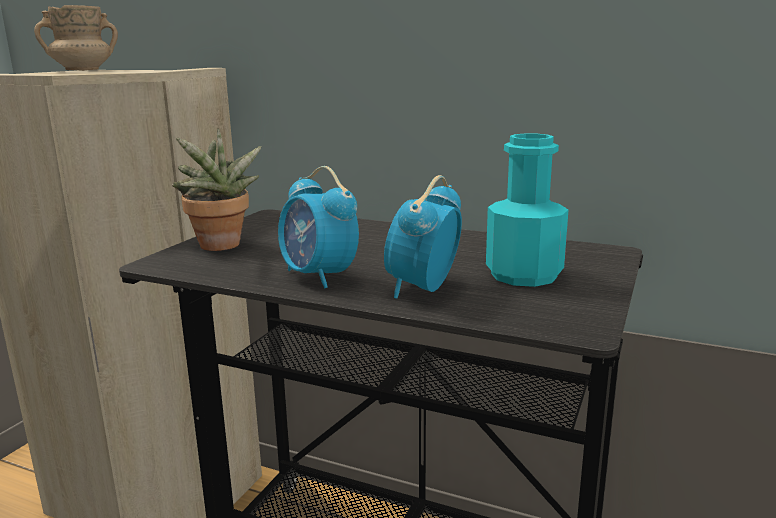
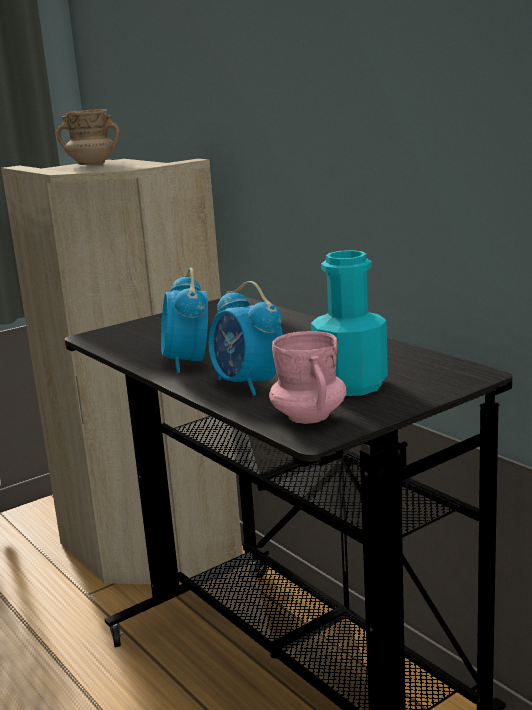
camera: 30 degrees right, 0 degrees up
(221, 247) = (153, 328): potted plant -> none
(422, 289) = (247, 384): alarm clock -> alarm clock turned 90 degrees counterclockwise
(542, 311) = (309, 417): none -> pink mug

